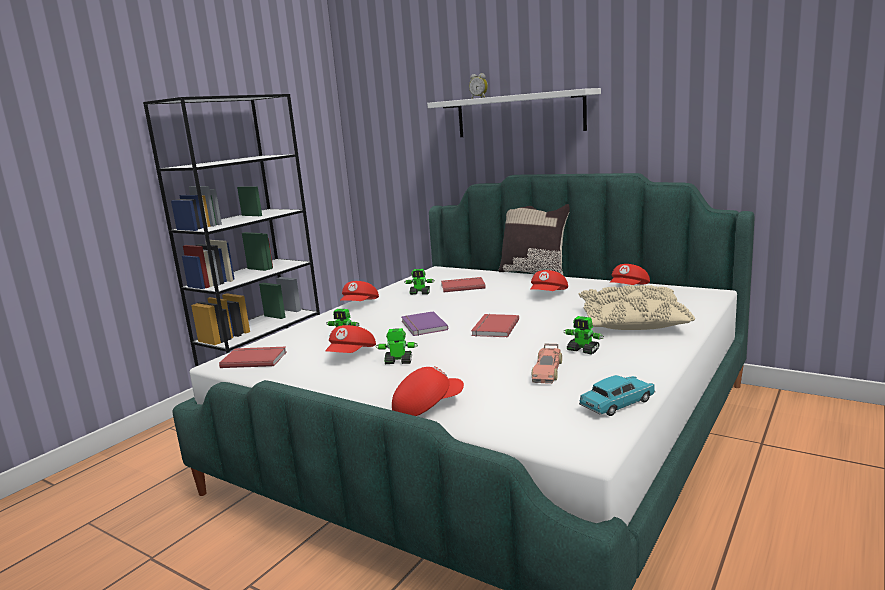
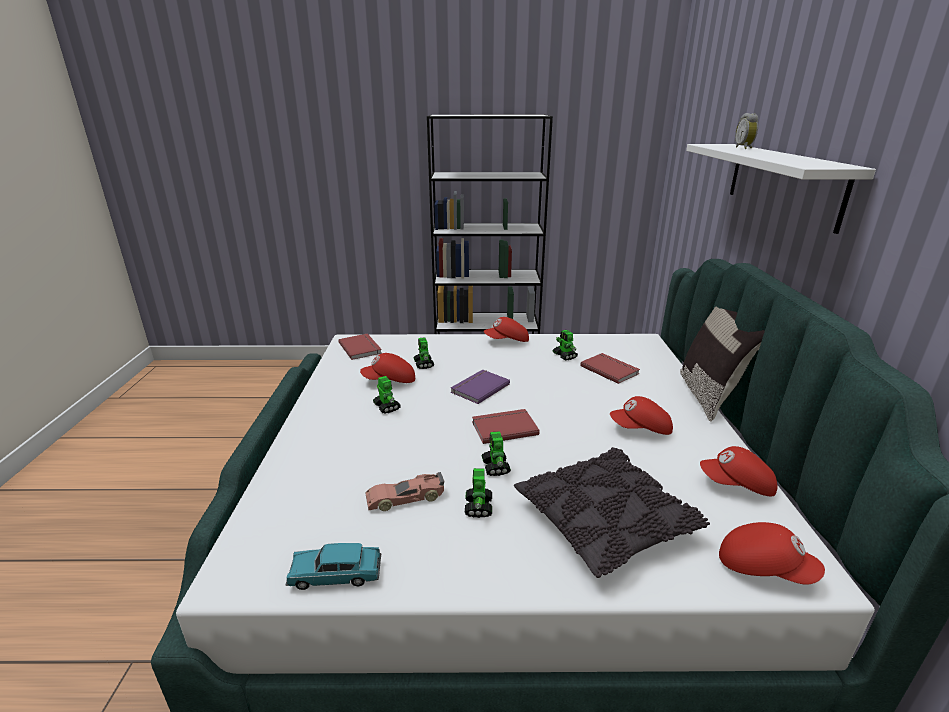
camera: 55 degrees right, 10 degrees up
(427, 407) = (297, 454): red cap -> red cap (763, 567)
(542, 338) = (495, 467): none -> toy robot
(617, 405) = (336, 575): turquoise toy car -> turquoise toy car turned 150 degrees clockwise
(632, 322) = (605, 521): beige pillow -> black pillow

